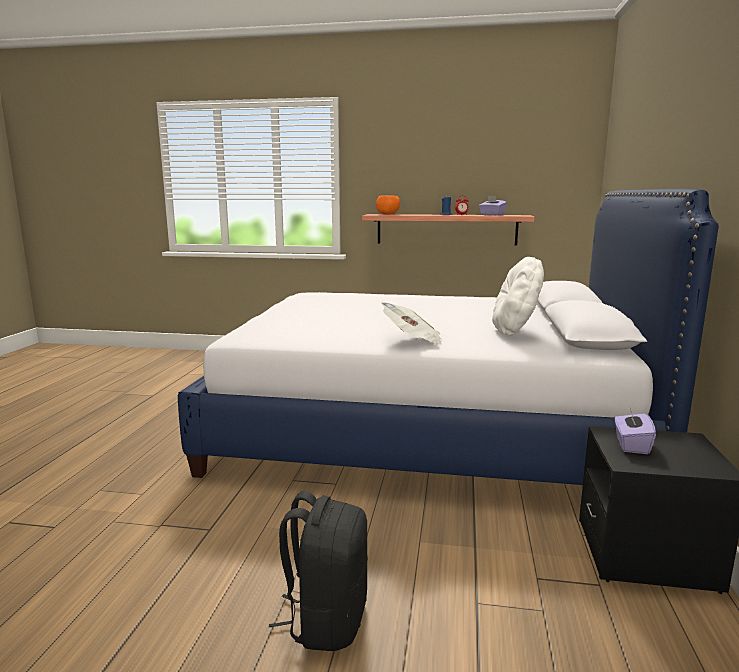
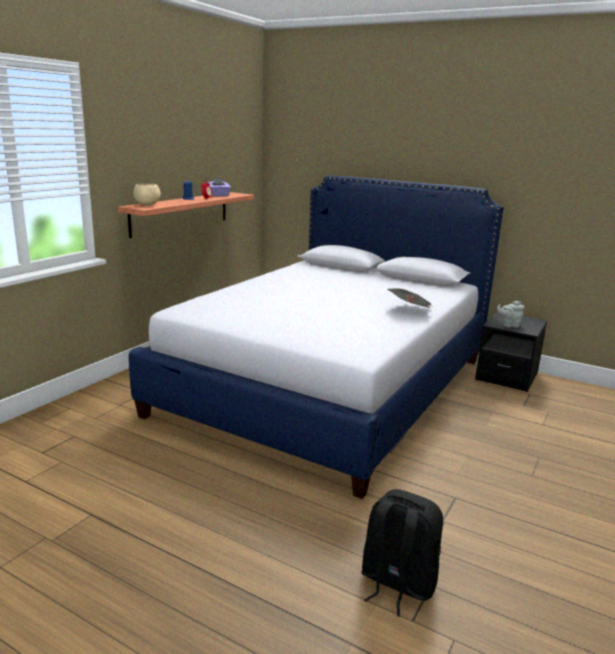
camera: 70 degrees left, 5 degrees up
(326, 619) = (558, 467): black backpack -> black backpack (396, 583)
(388, 214) = (147, 205): orange bowl -> beige bowl
(515, 333) = (404, 288): white pillow -> none
(631, 445) = (509, 325): purple tissue box -> grey teapot

